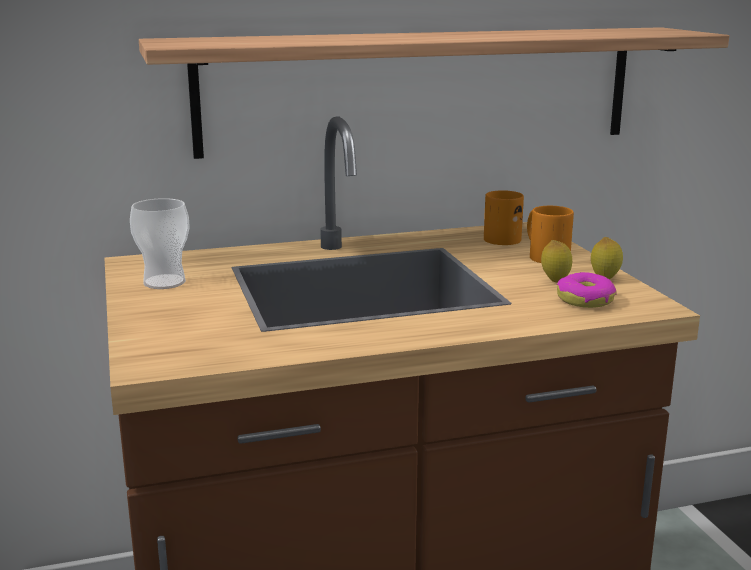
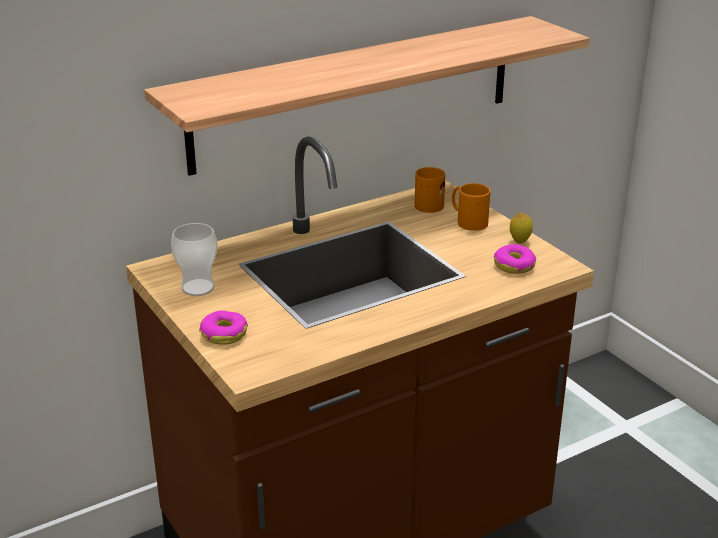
camera: 15 degrees left, 10 degrees up
(154, 325) = (224, 334): none -> donut
(555, 281) = (486, 249): lemon -> none

